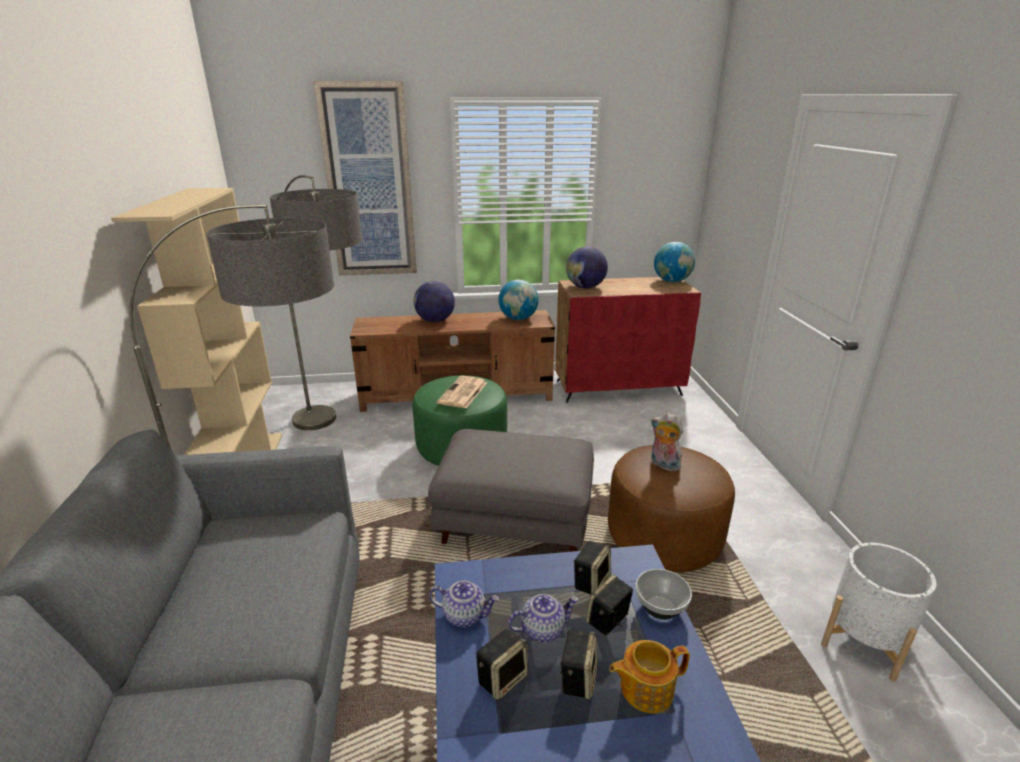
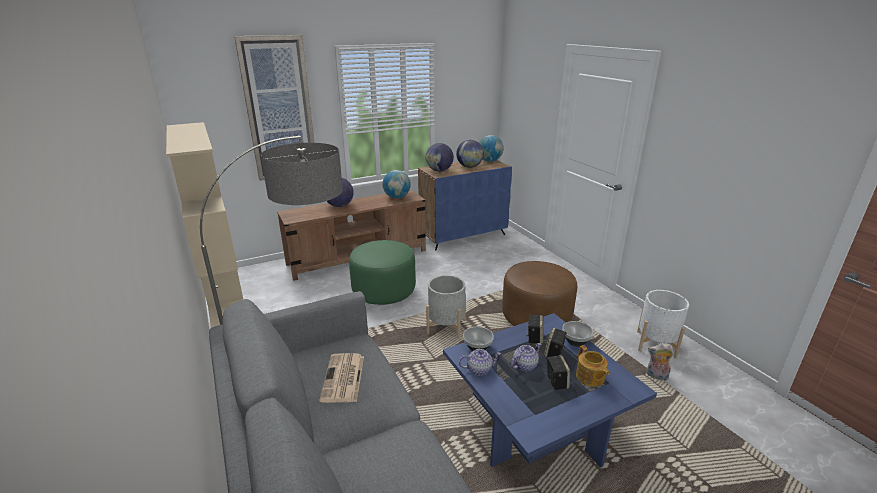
camera: 20 degrees left, 0 degrees up
(337, 440) = (290, 302): floor lamp -> none
(463, 393) = (385, 251): newspaper -> newspaper (343, 378)
(487, 574) = (477, 347): none -> bowl
(502, 678) = (520, 391): speaker -> none
(515, 521) = (446, 327): grey ottoman -> grey planter
(618, 388) = (463, 236): red cabinet -> blue cabinet
(634, 286) = (469, 166): none -> globe
(645, 688) = (590, 377): teapot -> teapot turned 75 degrees counterclockwise
(663, 465) = (534, 272): plush toy -> plush toy (656, 376)

